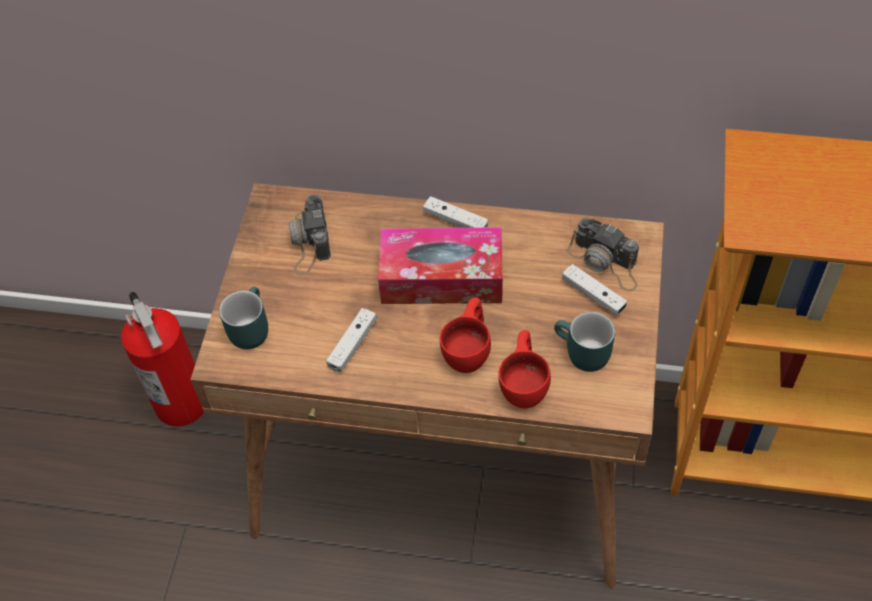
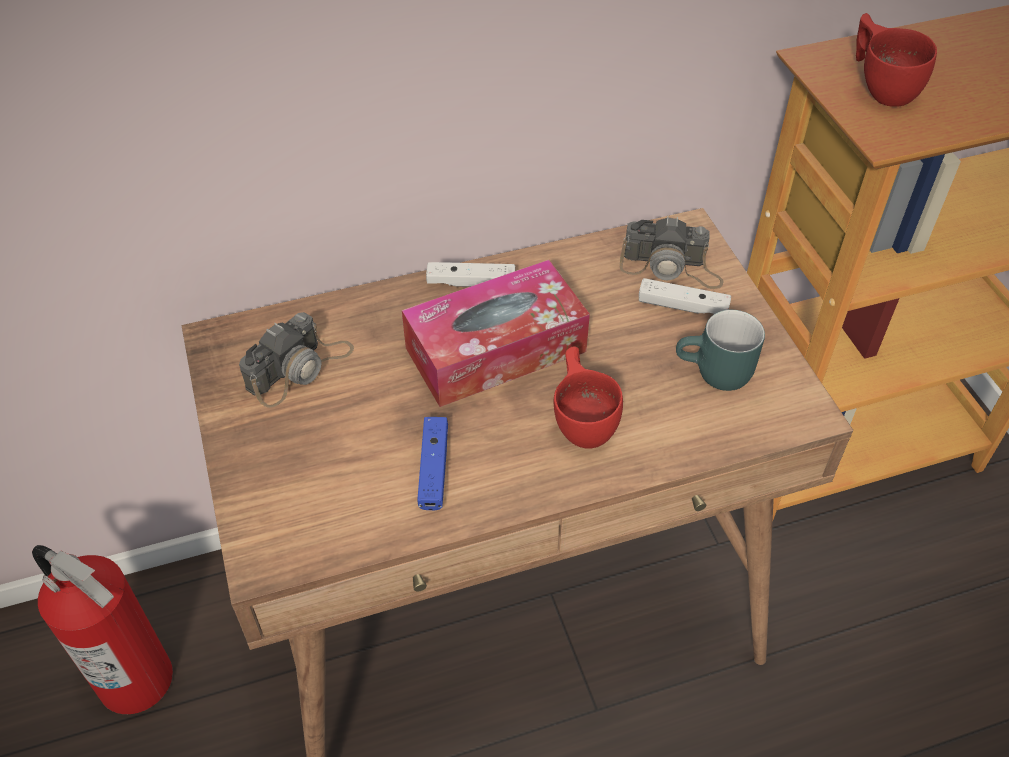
camera: 30 degrees left, 5 degrees down
(248, 328) = (278, 503): turquoise mug -> none
(309, 242) = (300, 368): camera -> camera turned 105 degrees counterclockwise
(352, 344) = (433, 469): white game controller -> blue game controller
(525, 383) = (675, 430): red cup -> red cup (881, 85)

